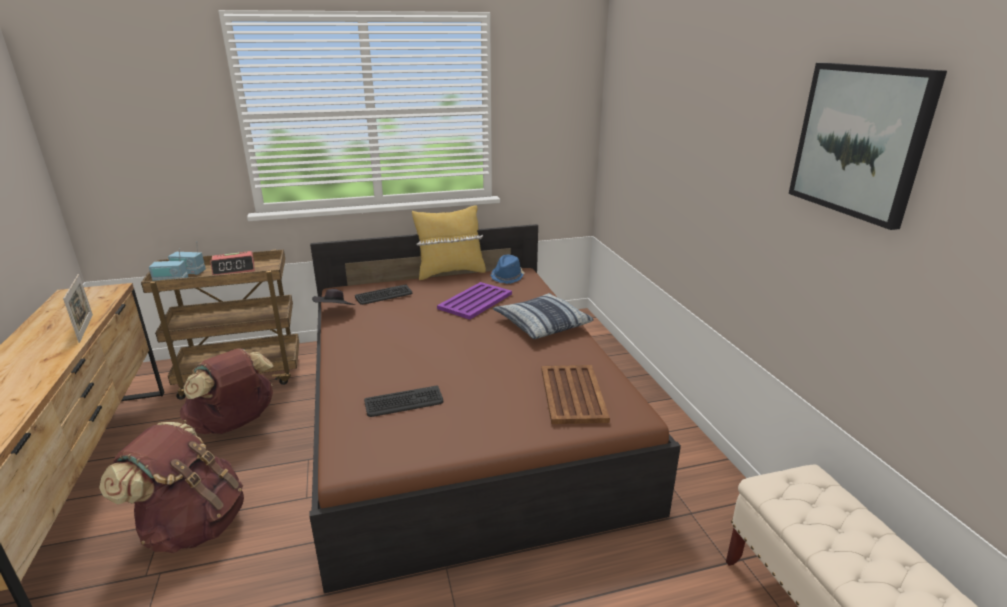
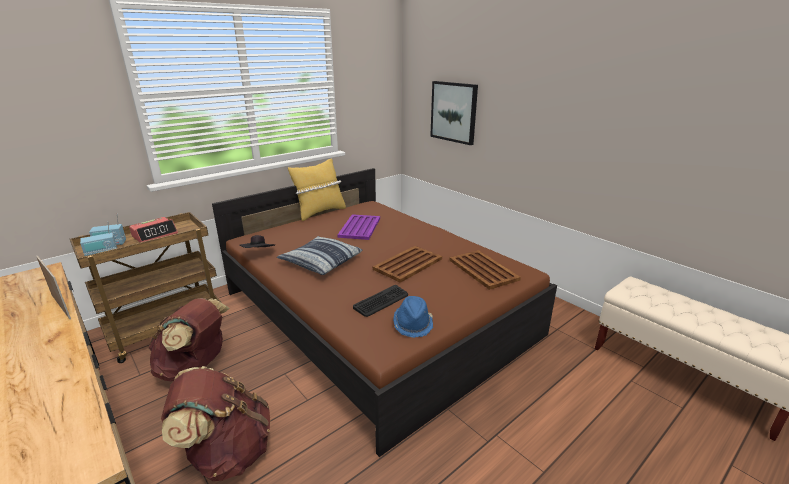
camera: 25 degrees left, 0 degrees up
(384, 295) = (287, 236): keyboard -> none
(484, 362) = (408, 264): none -> brown tray
(507, 277) = (364, 208): blue hat -> blue hat (413, 324)
(541, 324) = (419, 233): pillow -> pillow (321, 262)
(860, 141) = (642, 81): picture -> picture (454, 112)

